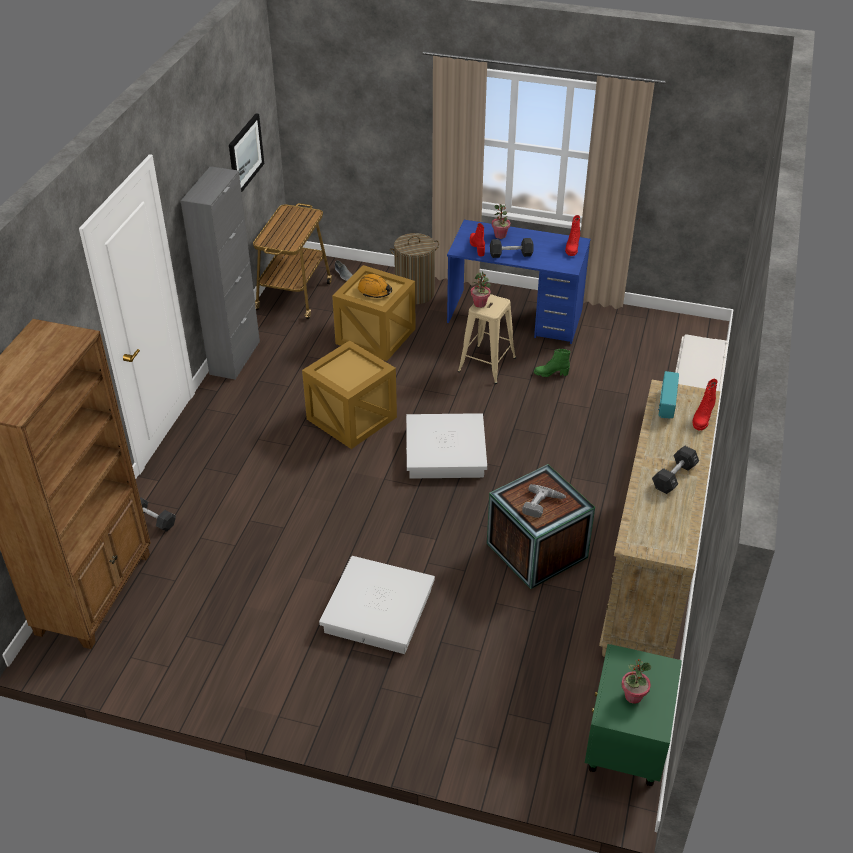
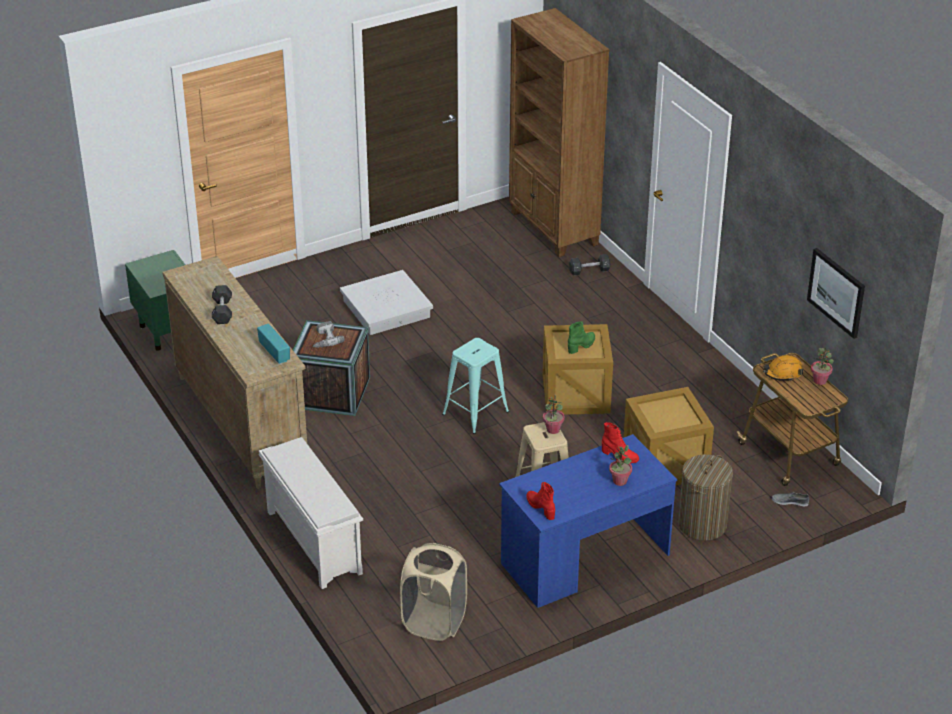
camera: 135 degrees right, 5 degrees down
(235, 358) = (731, 380): grey cabinet -> none
(375, 291) = (666, 414): orange hard hat -> orange hard hat (782, 373)
(445, 452) = (475, 413): white storage box -> turquoise stool
(511, 254) = (582, 467): black dumbbell -> none
(551, 373) = (482, 524): green boot -> green boot (581, 346)
(633, 696) = (162, 270): potted plant -> potted plant (820, 381)
(656, 338) = (434, 622): none -> beige laundry basket
(702, 418) = (240, 357): red boot -> none

